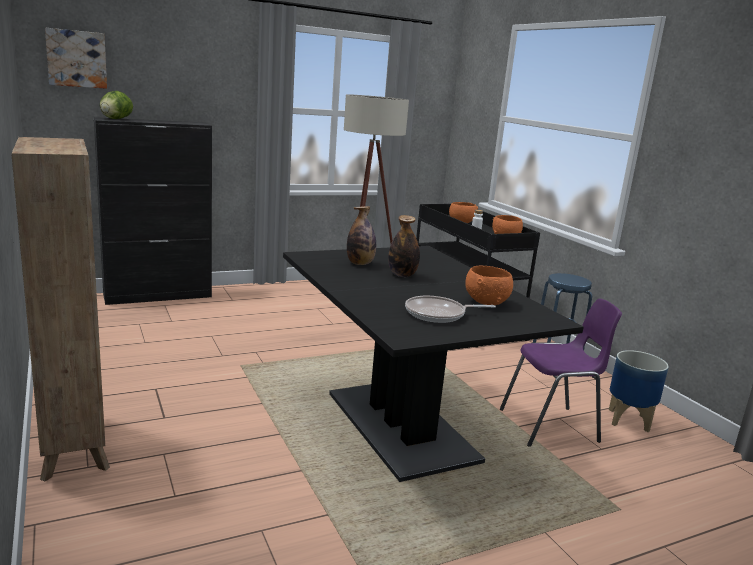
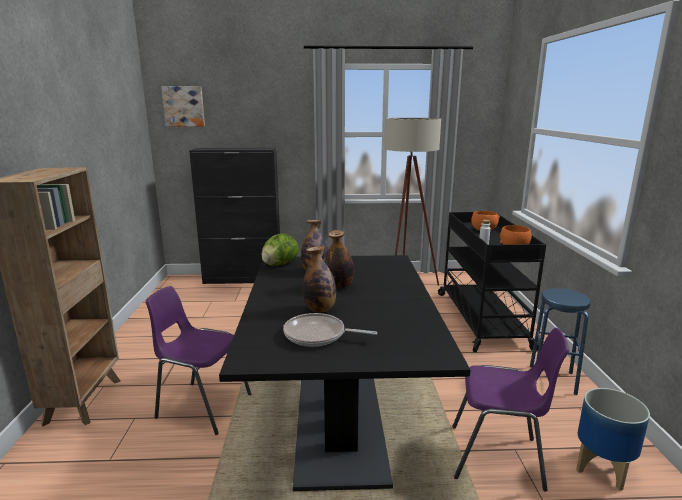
camera: 25 degrees right, 0 degrees up
(115, 119) = (207, 148): lettuce -> lettuce (279, 264)
(236, 430) = (202, 406): none -> purple chair
(412, 295) = (320, 309): none -> bottle
(487, 302) = (388, 325): orange bowl -> none

